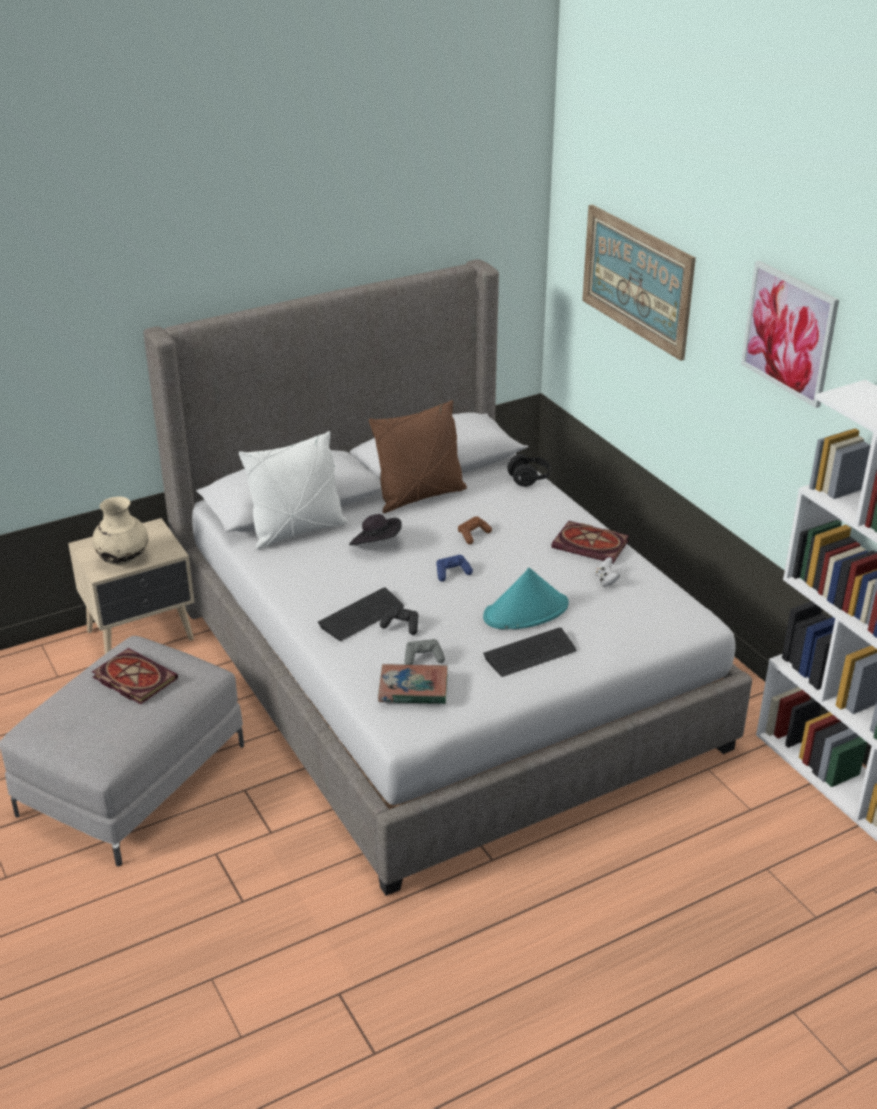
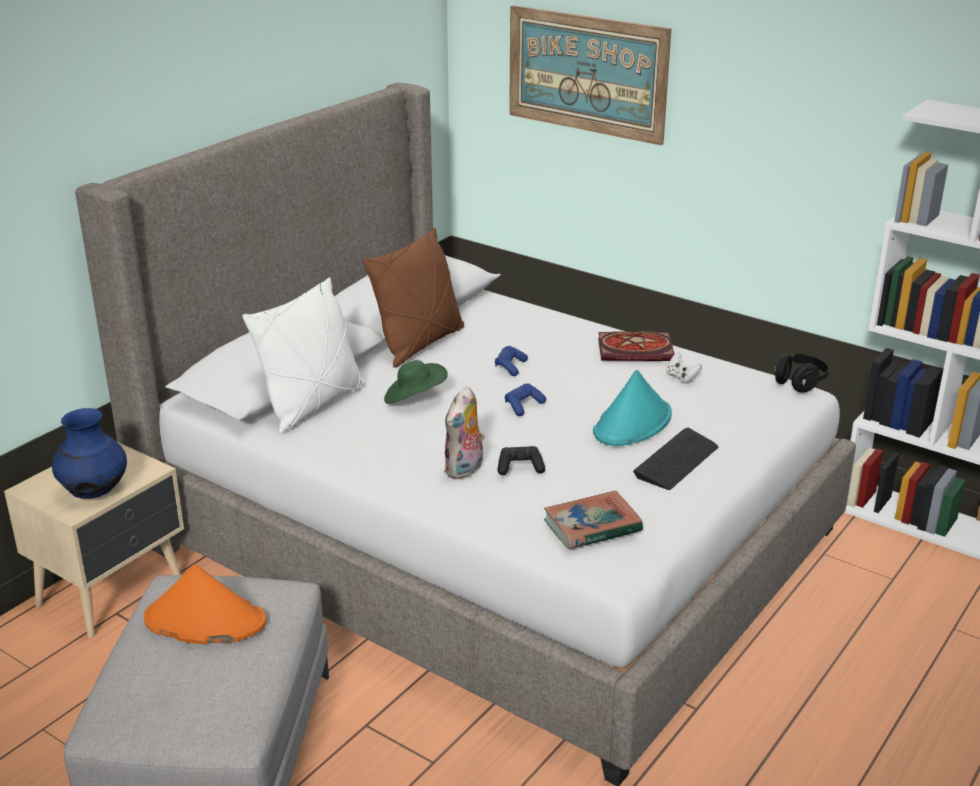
camera: 25 degrees left, 5 degrees down
(123, 560) = (94, 492): beige vase -> blue vase
(132, 678) = (204, 620): book -> orange hat
(361, 616) = (465, 470): keyboard -> plush toy
(376, 545) = (414, 398): black hat -> green hat
(423, 658) = (574, 493): grey game controller -> none
(473, 535) = (510, 367): brown game controller -> blue game controller
(529, 479) = (519, 306): black headphones -> black headphones (799, 383)
(789, 333) = (812, 77): picture -> none

